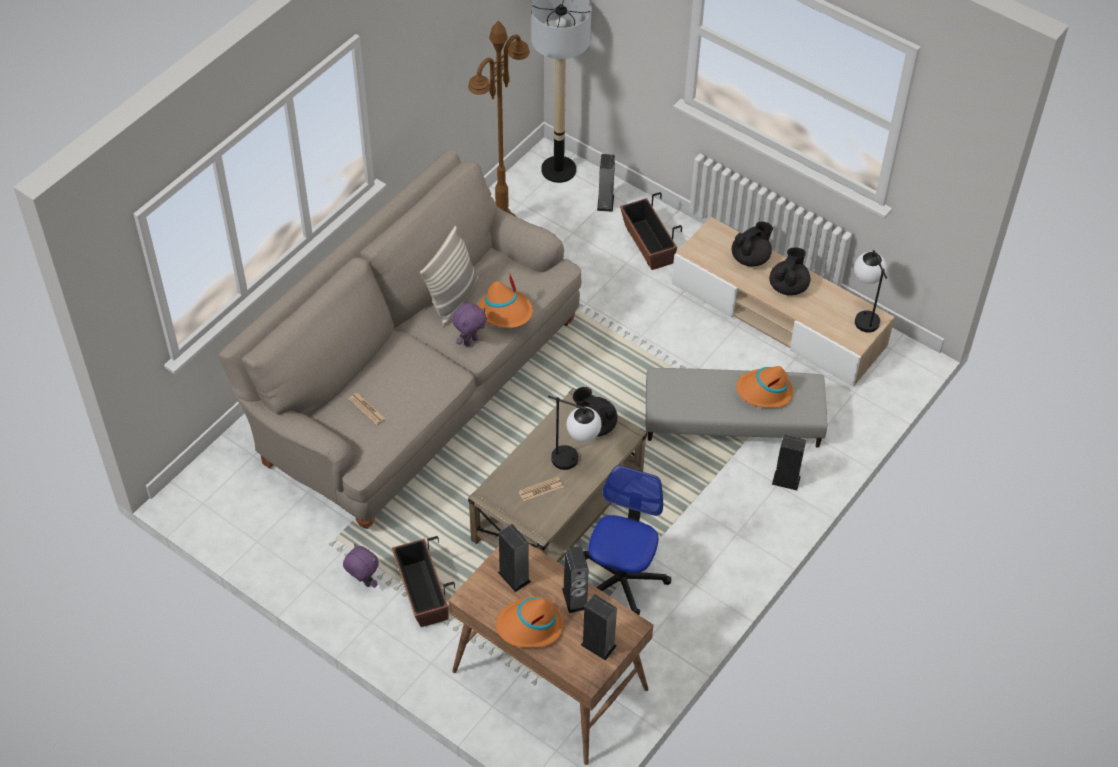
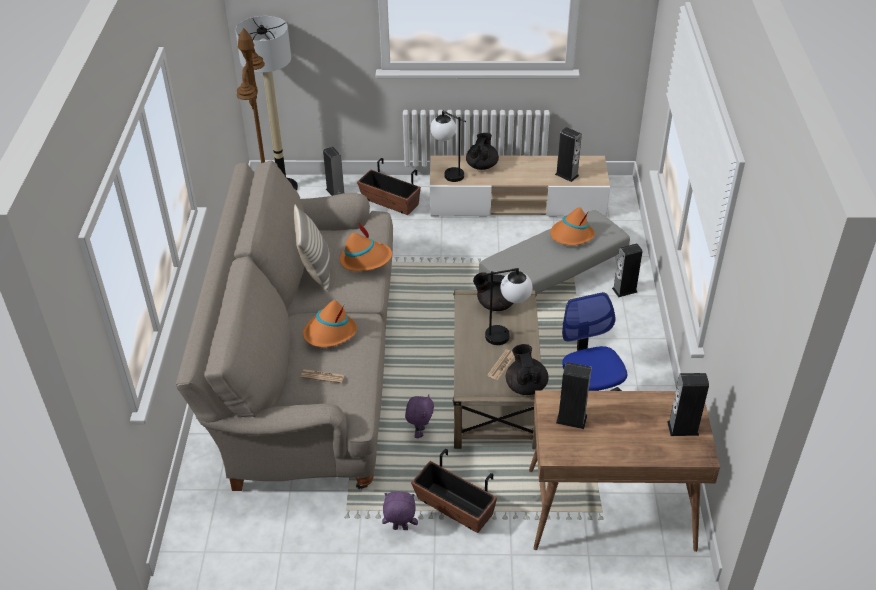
camera: 35 degrees left, 10 degrees down
(470, 341) = (357, 291): purple plush toy -> purple plush toy (420, 432)
(529, 626) = (621, 446): orange hat -> orange hat (330, 333)
(575, 598) = (631, 407): speaker -> speaker (567, 175)
(788, 286) = (523, 169): black teapot -> black teapot (526, 385)
(863, 315) = (585, 163): table lamp -> table lamp (447, 173)

